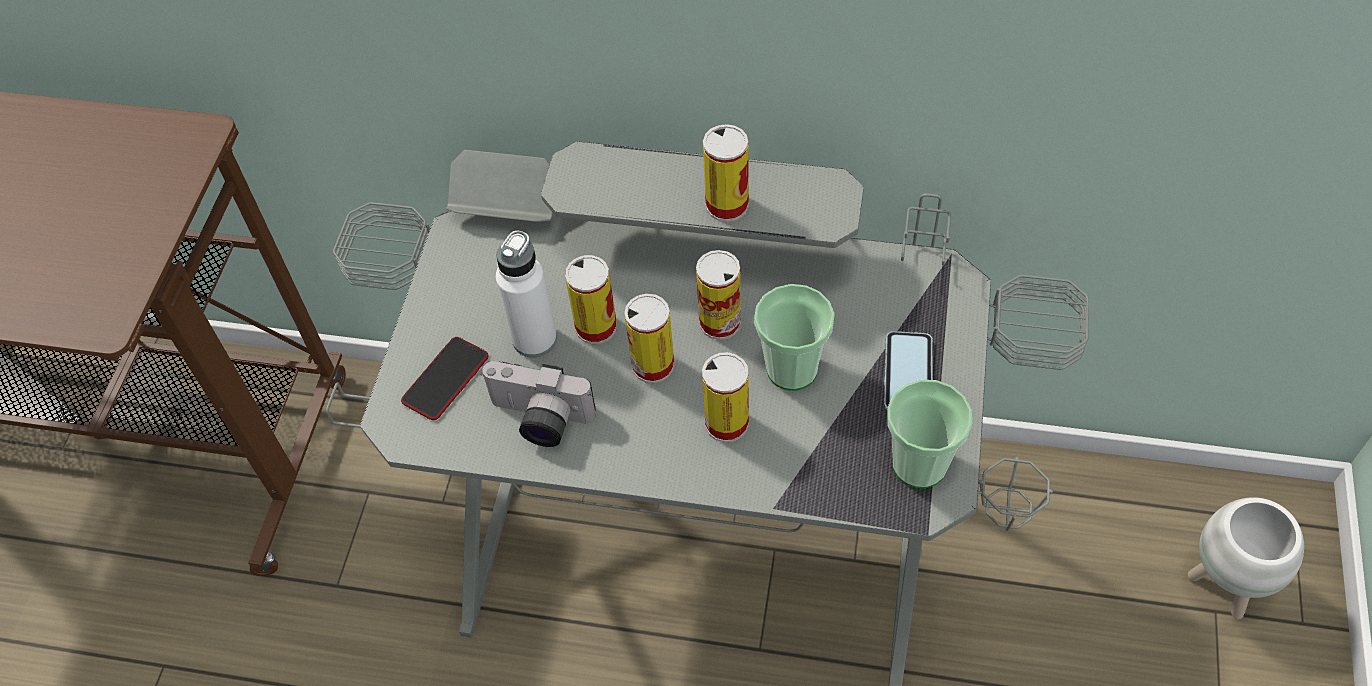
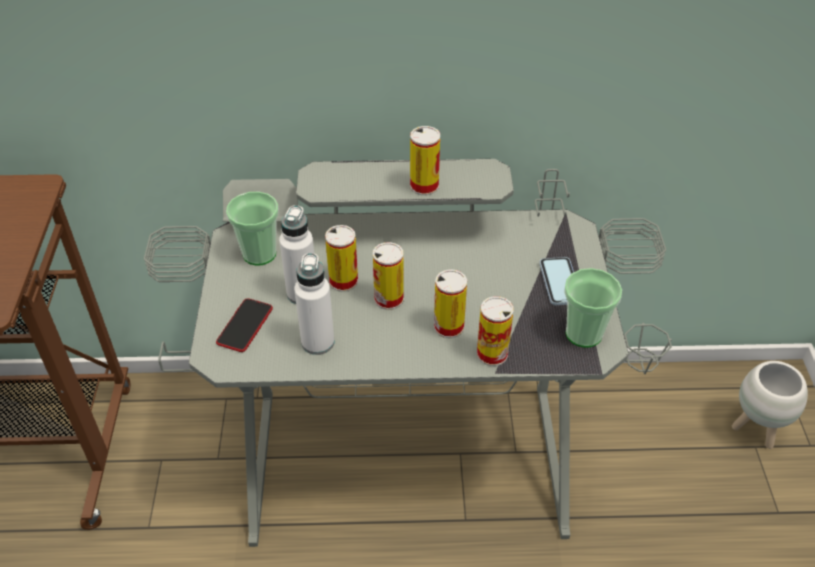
camera: 15 degrees left, 10 degrees down
(538, 420) = (317, 342): camera -> white bottle
(720, 322) = (427, 268): can -> can (492, 354)
(792, 369) = (483, 289): cup -> cup (259, 254)

